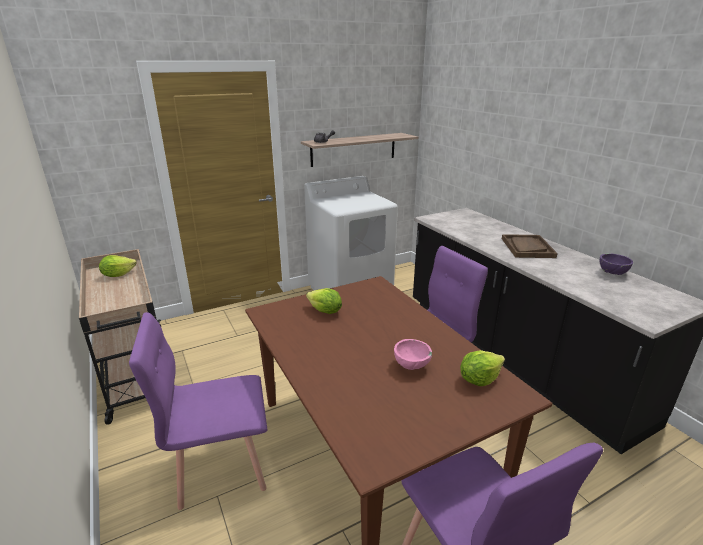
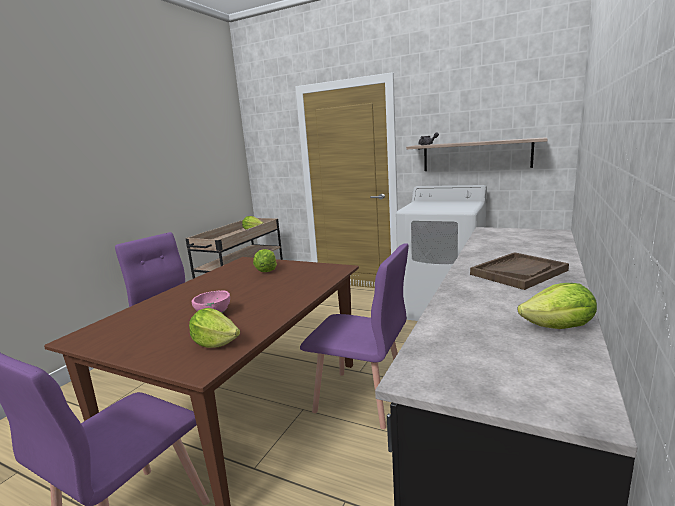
camera: 55 degrees right, 10 degrees down
(612, 273) = (558, 328): purple bowl -> lettuce

